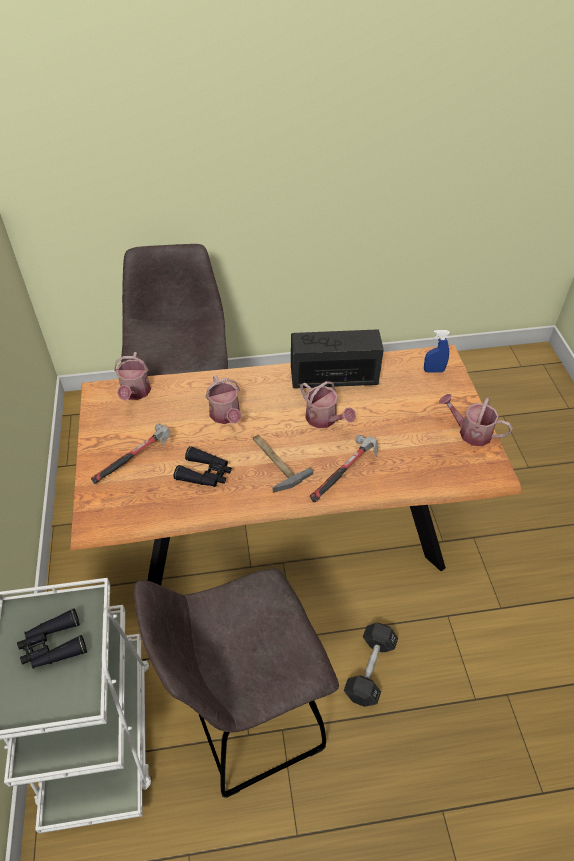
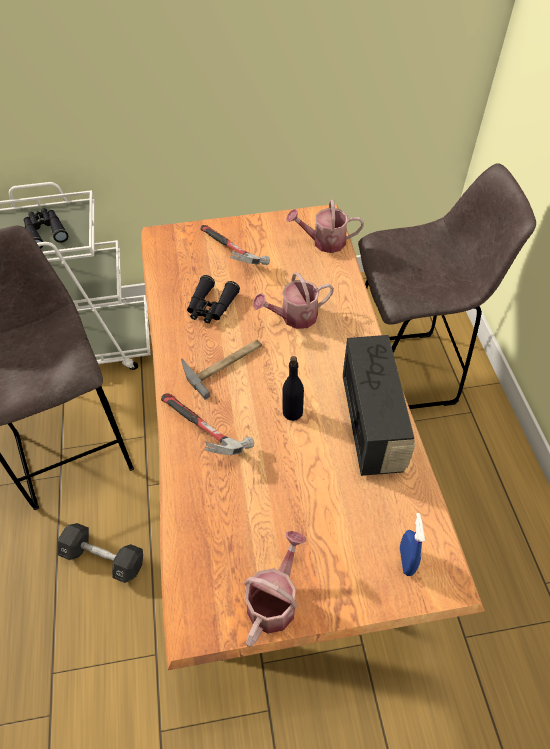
camera: 90 degrees right, 5 degrees up
(324, 419) = (293, 412): watering can -> black bottle

